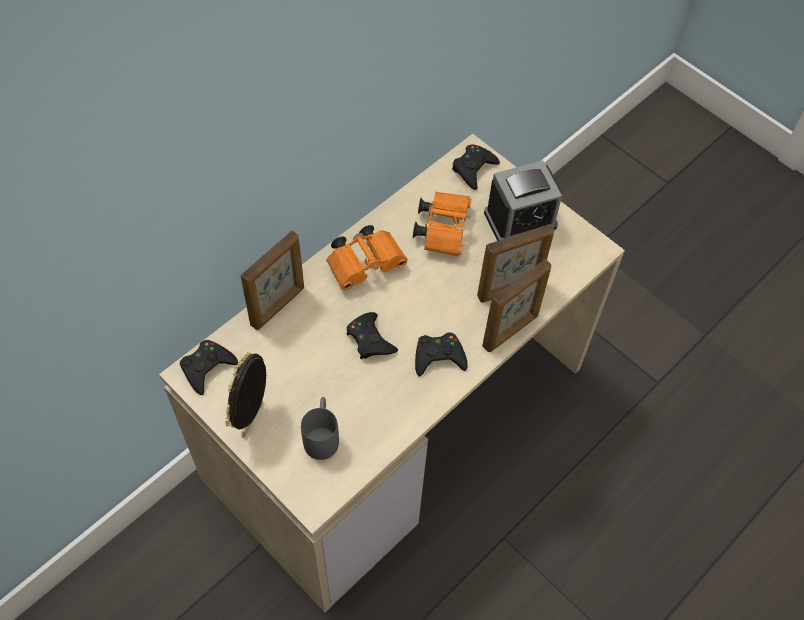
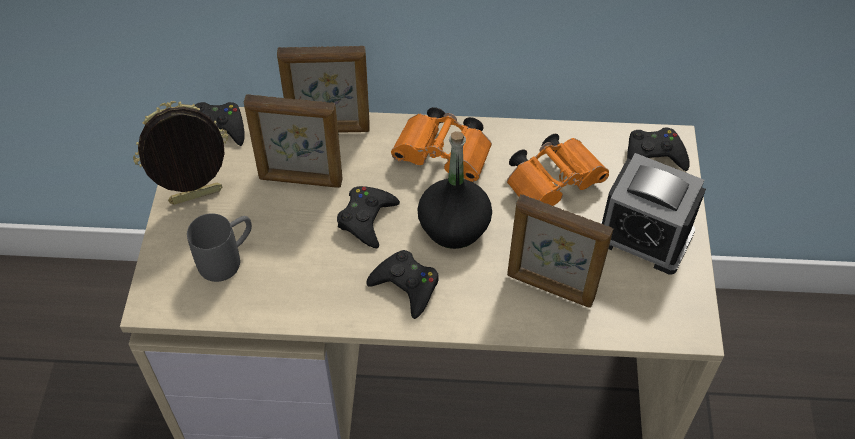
camera: 50 degrees right, 5 degrees down
(421, 301) = (453, 226): none -> black bottle
(511, 331) = (503, 324): picture frame -> picture frame (300, 180)

